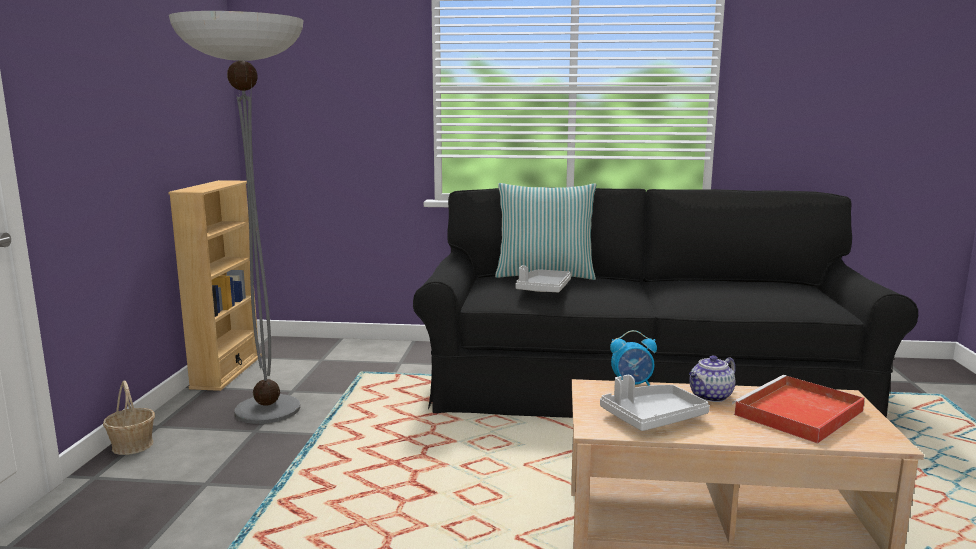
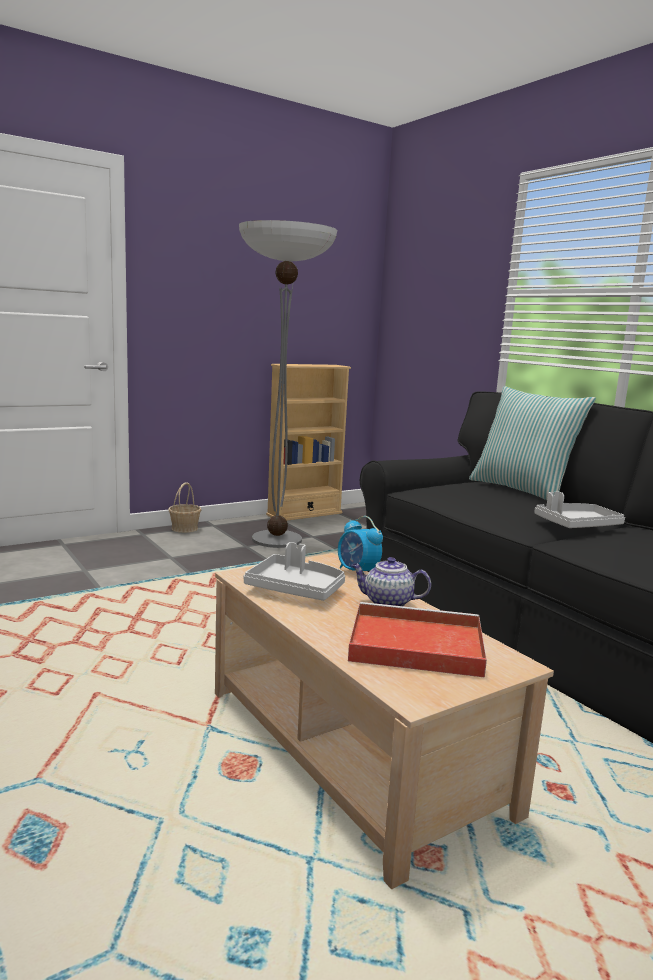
camera: 50 degrees right, 0 degrees up
(543, 289) = (476, 495): grey tray -> grey tray (576, 525)

